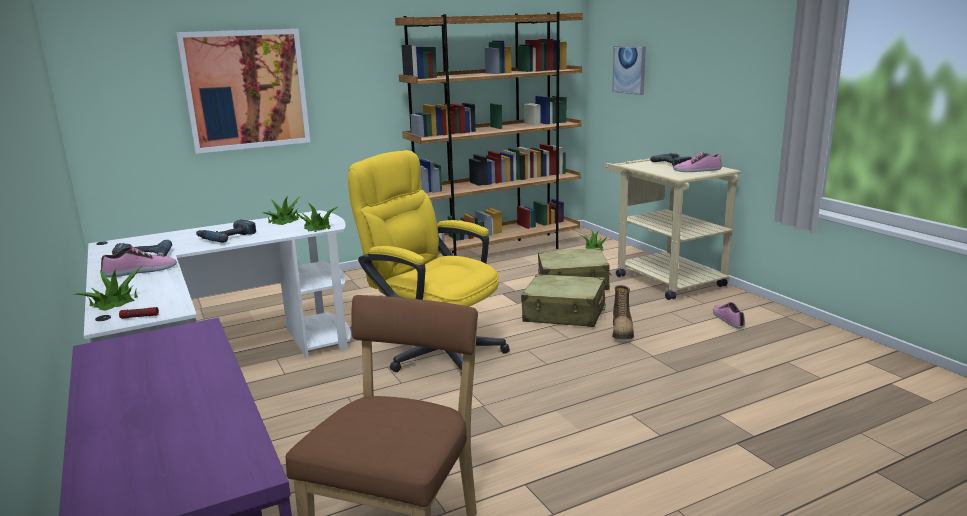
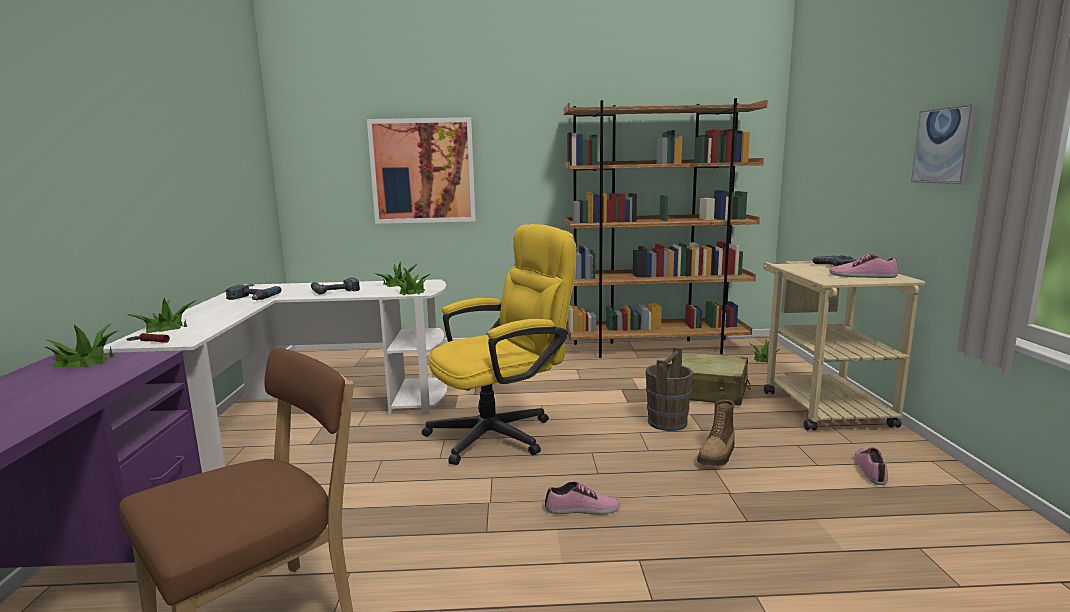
camera: 25 degrees right, 5 degrees down
(136, 345) = (85, 361): none -> potted plant
(140, 271) = (228, 308): shoe -> shoe (582, 509)
(435, 350) = (502, 433): yellow office chair -> yellow office chair turned 90 degrees clockwise
(564, 314) = (667, 422): beige suitcase -> brown bucket
(629, 69) = (820, 162): picture -> picture (944, 145)

